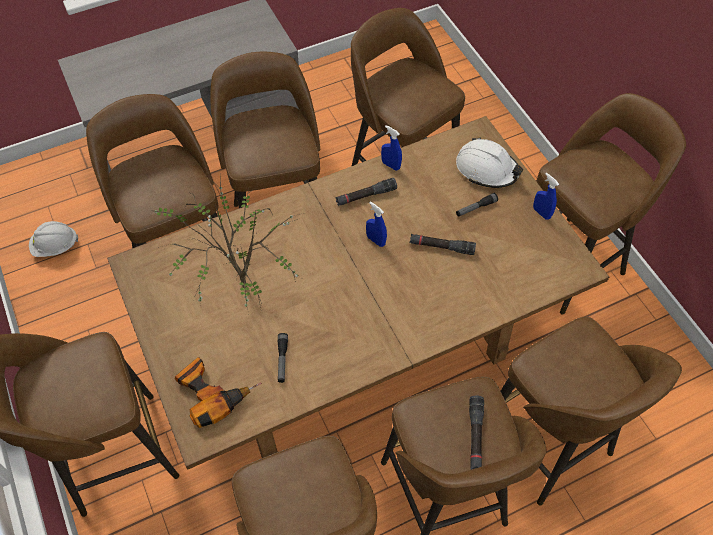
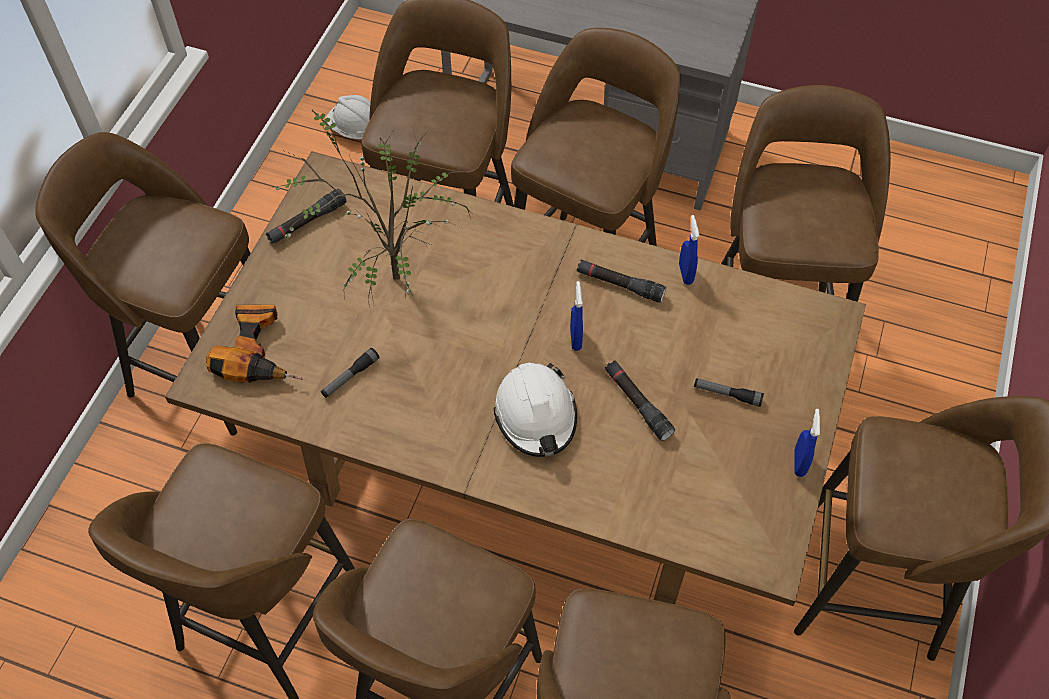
camera: 45 degrees right, 0 degrees up
(475, 435) = (443, 621): black flashlight -> black flashlight (307, 222)
(487, 169) = (792, 363): white hard hat -> white hard hat (536, 415)

